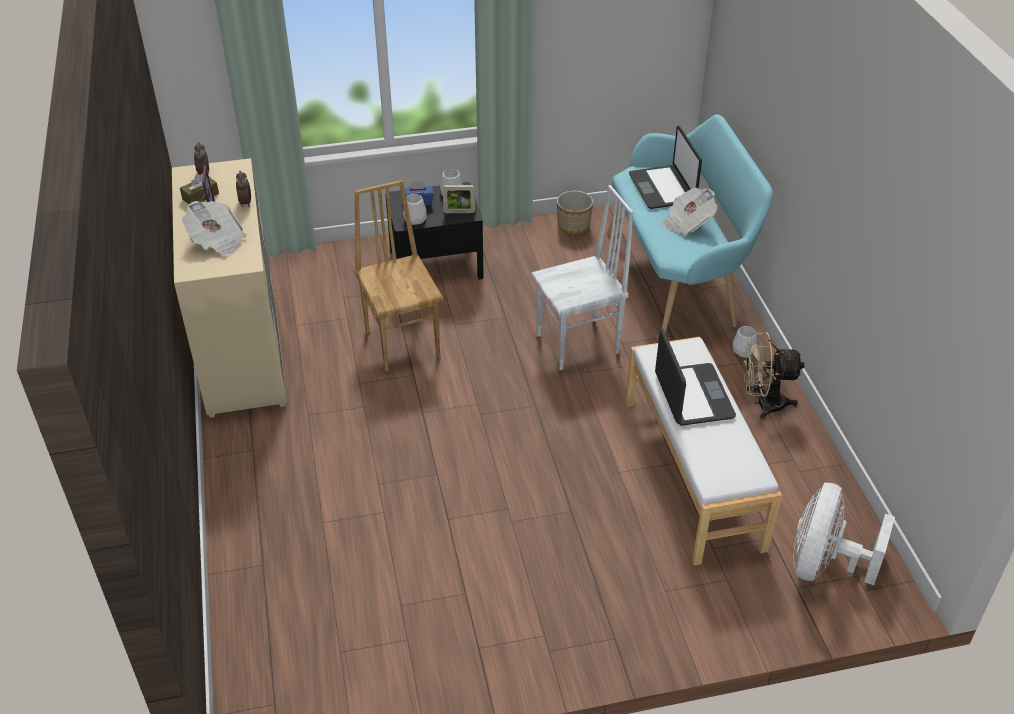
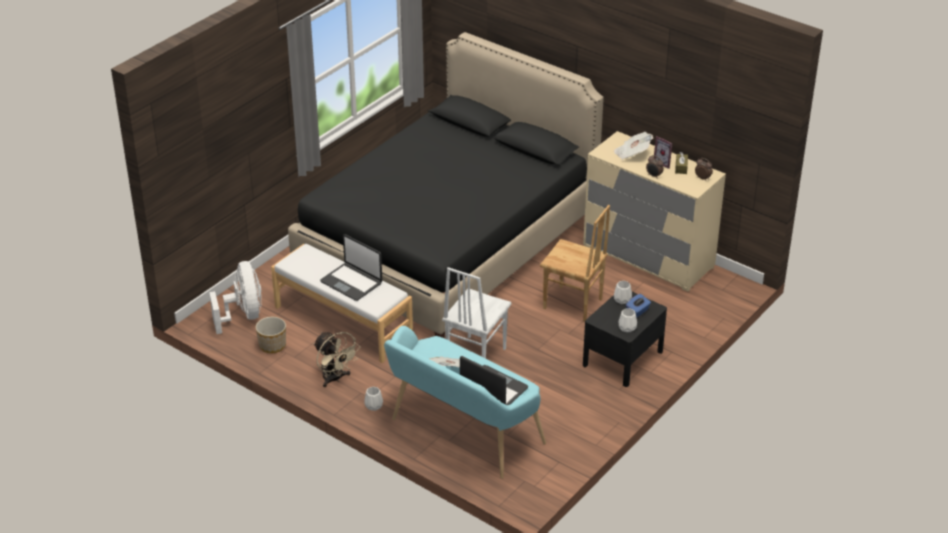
camera: 140 degrees right, 5 degrees down
(435, 517) = (447, 242): none -> black bed
(459, 212) = (604, 318): picture frame -> none
(574, 226) = (574, 437): planter -> planter (272, 346)
(763, 403) = (335, 379): beige fan -> beige fan turned 90 degrees clockwise

